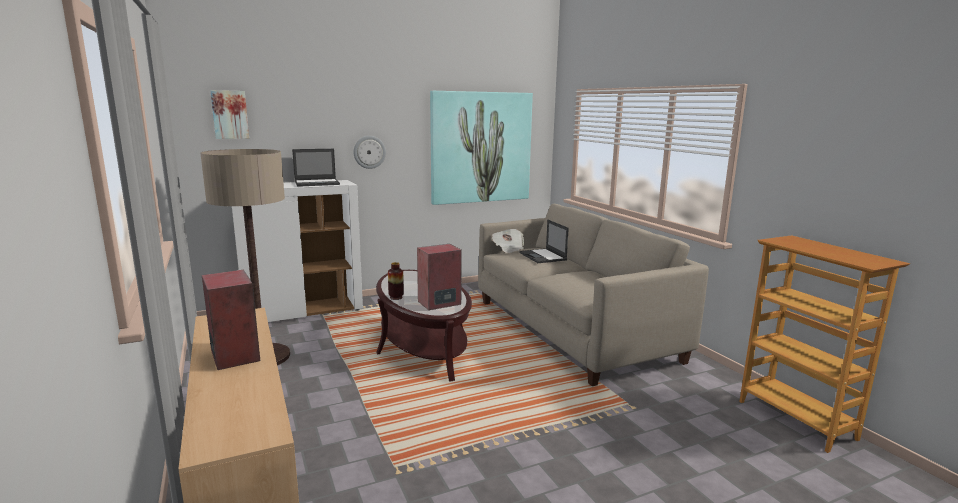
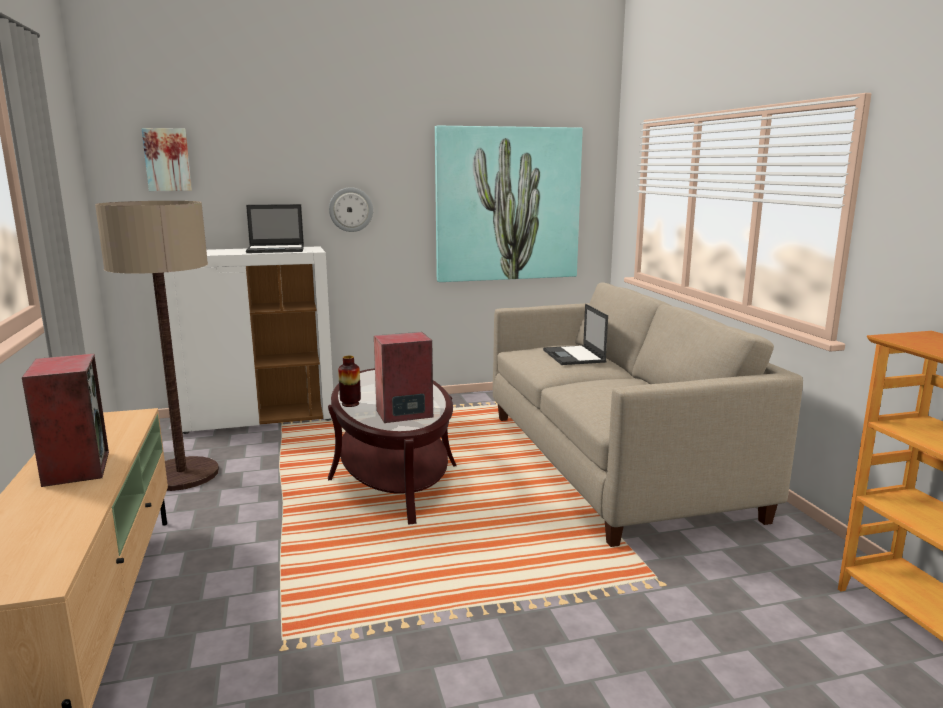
camera: 10 degrees right, 0 degrees up
(508, 248) = (532, 344): newspaper -> none

